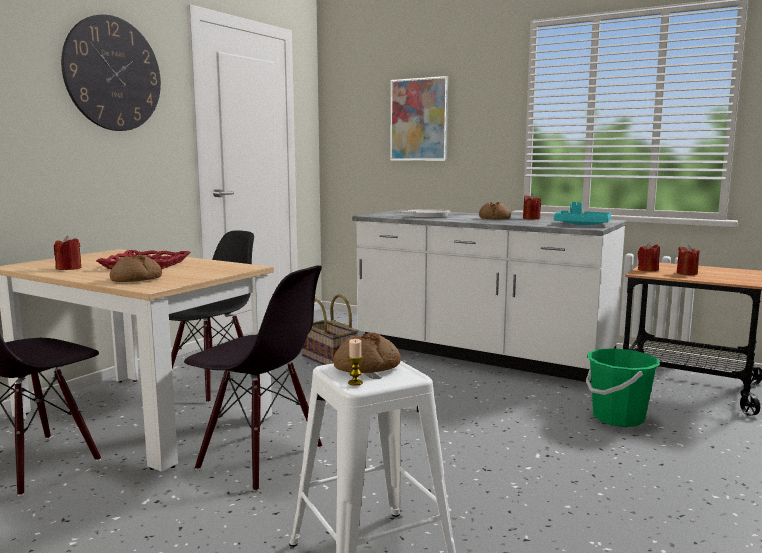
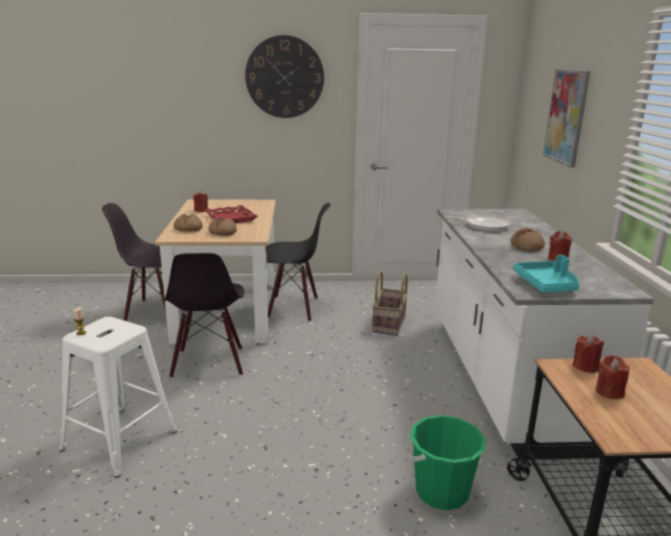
camera: 55 degrees right, 10 degrees up
(367, 366) = (114, 328): bread -> bread (222, 232)

